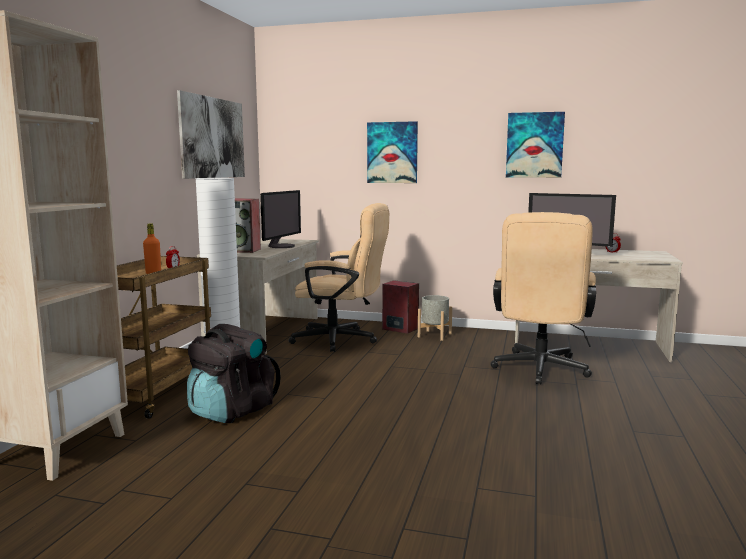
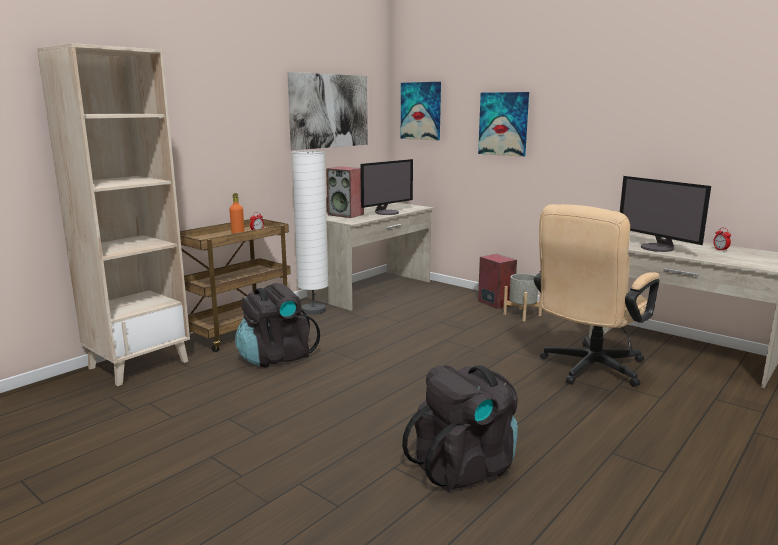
camera: 25 degrees right, 5 degrees up
(342, 340) = (428, 307): beige office chair -> none
(534, 145) = (649, 120): picture -> picture (421, 111)
(537, 471) = (465, 467): none -> black backpack

